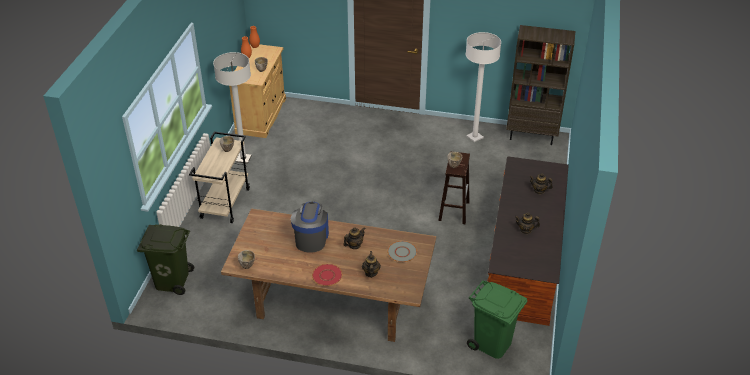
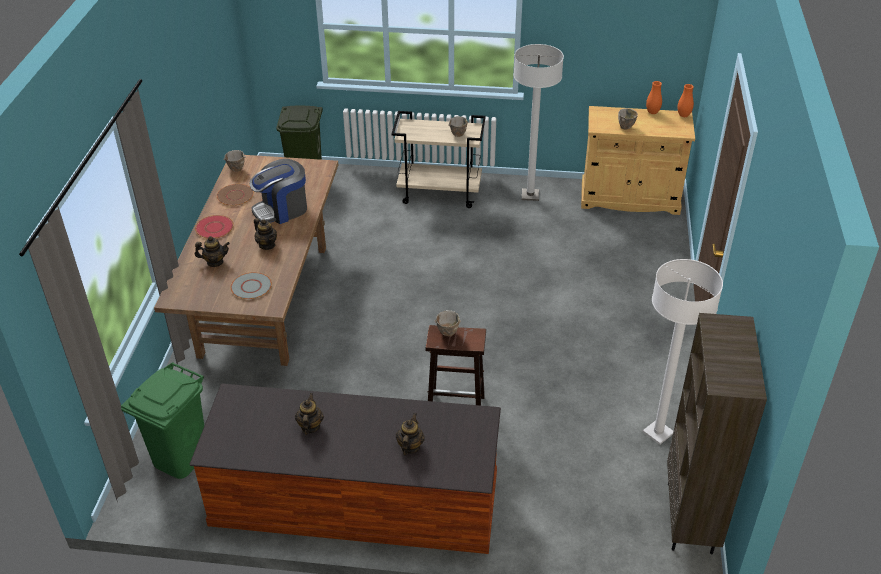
camera: 85 degrees right, 0 degrees up
(285, 265) = (235, 195): none -> brown plate
(311, 238) = (282, 210): coffee machine -> coffee machine turned 150 degrees clockwise

